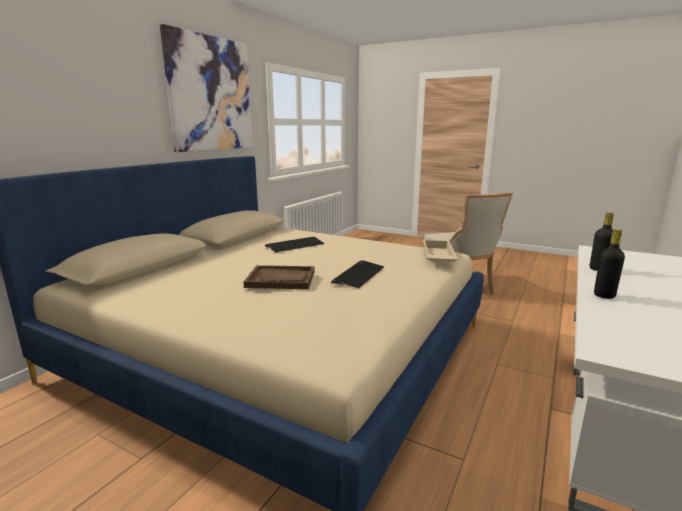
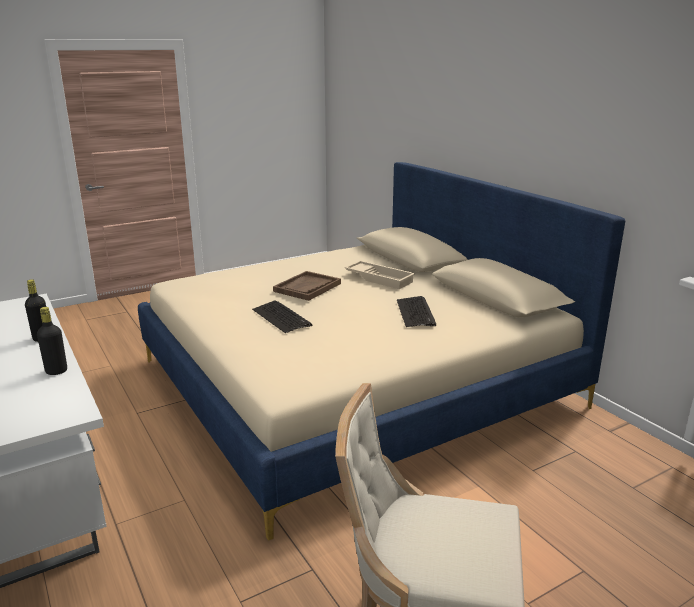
camera: 120 degrees right, 5 degrees up
(211, 94) = (595, 112): picture -> none
(437, 257) = (276, 372): beige tray -> beige tray (380, 278)

